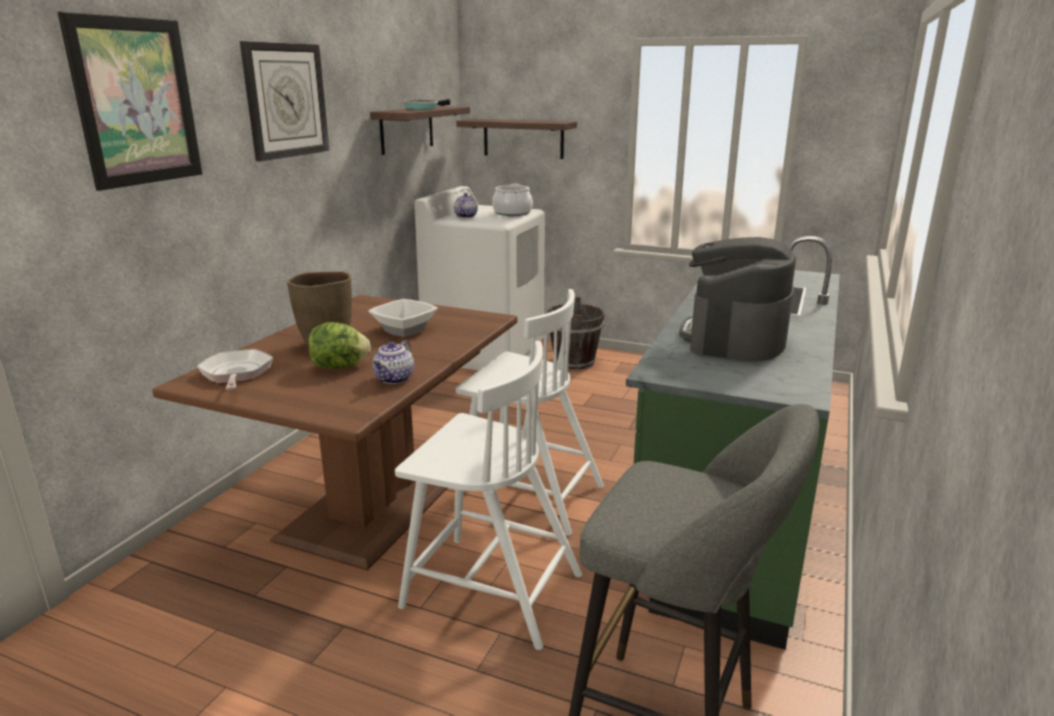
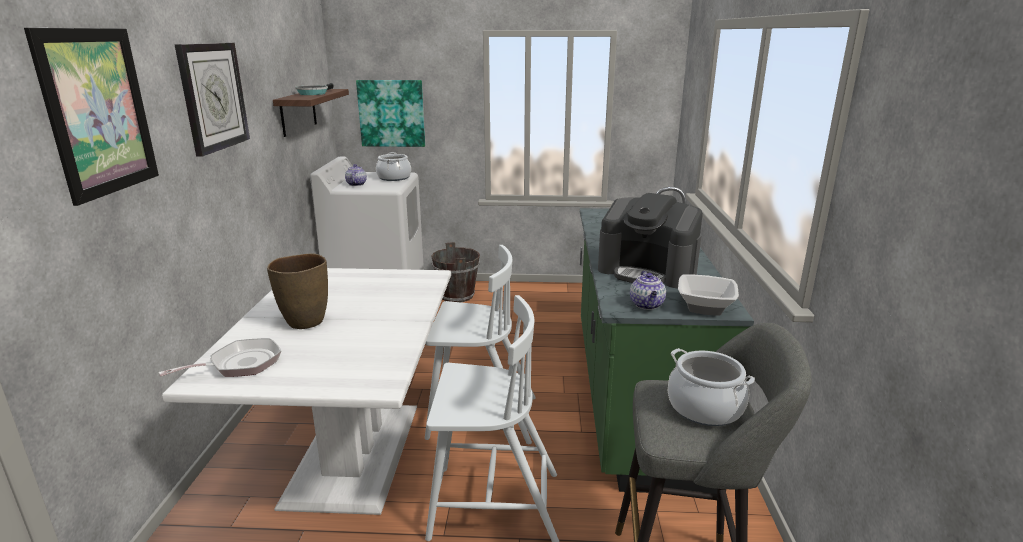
camera: 20 degrees left, 0 degrees up
(236, 374) = (240, 364): frying pan -> frying pan turned 90 degrees clockwise
(340, 367) = (335, 341): lettuce -> none
(372, 503) = (352, 453): brown dining table -> white dining table
(394, 379) = (393, 345): teapot -> teapot (647, 305)
(405, 330) = (366, 297): bowl -> bowl (706, 307)
(523, 138) = (392, 113): shelf -> picture
(692, 502) = (705, 407): none -> cooking pot
(734, 338) = (648, 271): coffee machine -> coffee machine turned 60 degrees counterclockwise

